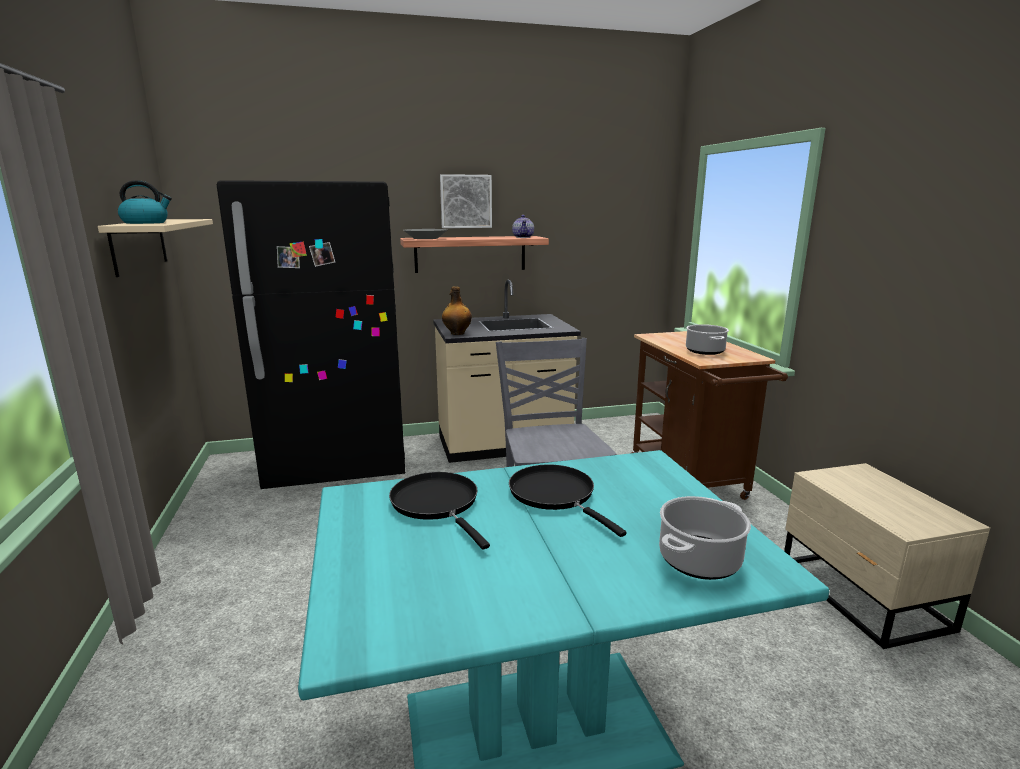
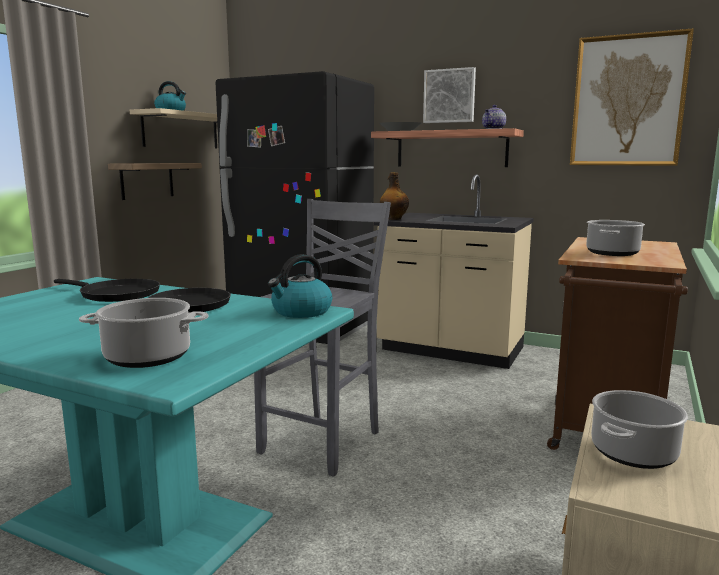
camera: 40 degrees right, 5 degrees down
(127, 324) = (147, 180): none -> shelf
(437, 504) = (116, 294): black frying pan -> black frying pan turned 105 degrees clockwise
(615, 212) = (628, 101): none -> picture
(645, 466) = (301, 312): none -> kettle
(871, 499) = (633, 453): none -> cooking pot

